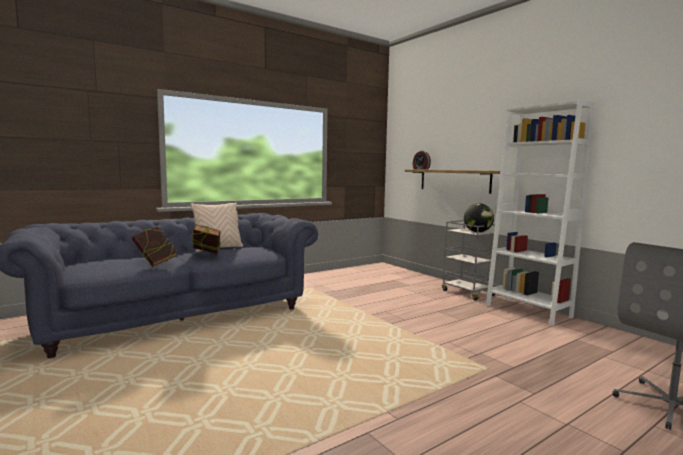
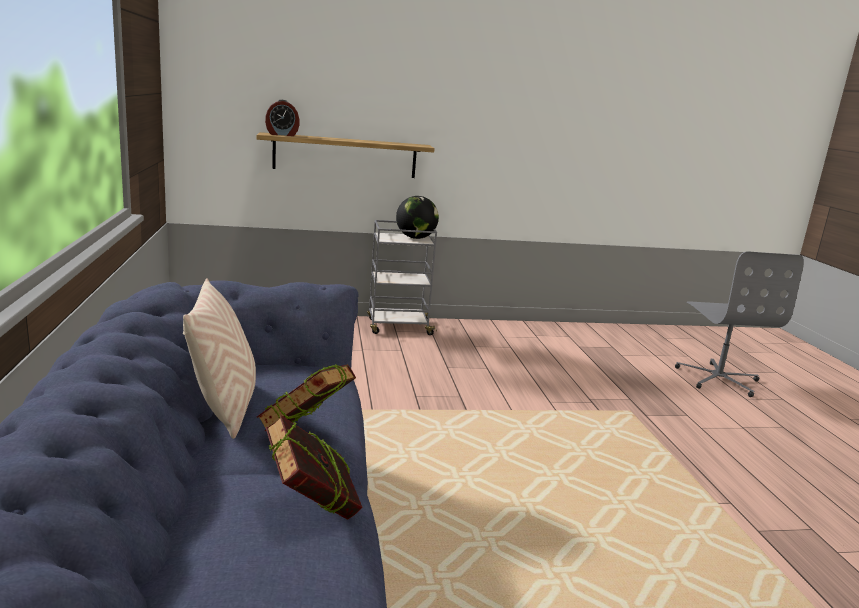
camera: 65 degrees left, 10 degrees up
(528, 311) = (491, 329): white bookcase -> none

